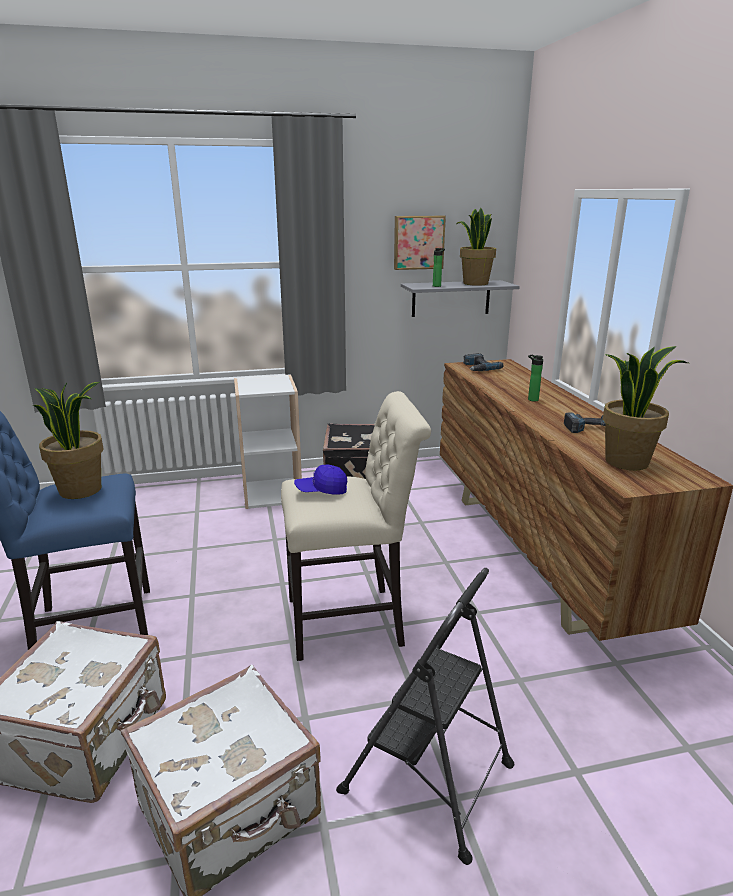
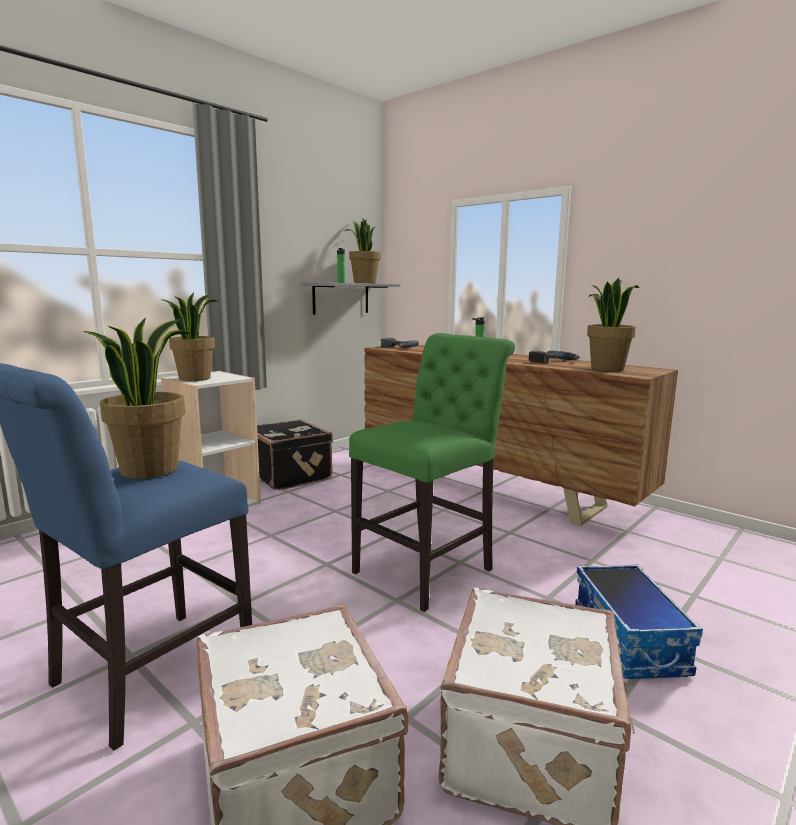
camera: 35 degrees left, 10 degrees down
(252, 384) = (195, 378): none -> potted plant
(321, 490) = (412, 426): blue cap -> none
(352, 622) = (429, 569): beige stool -> green stool
(418, 242) = (314, 245): picture -> none
(431, 779) = (630, 640): black step ladder -> storage box

